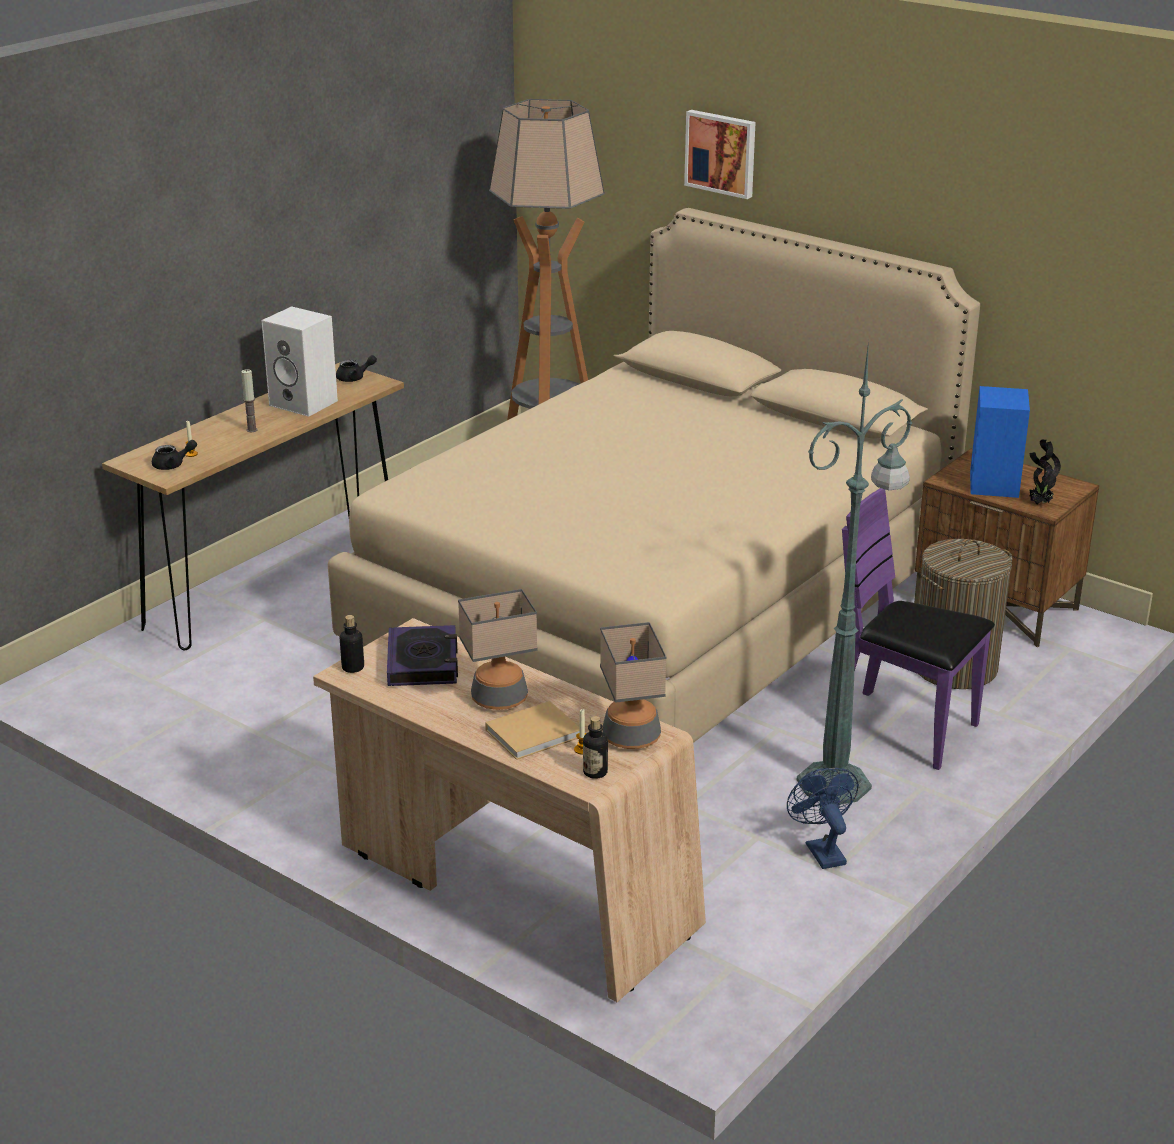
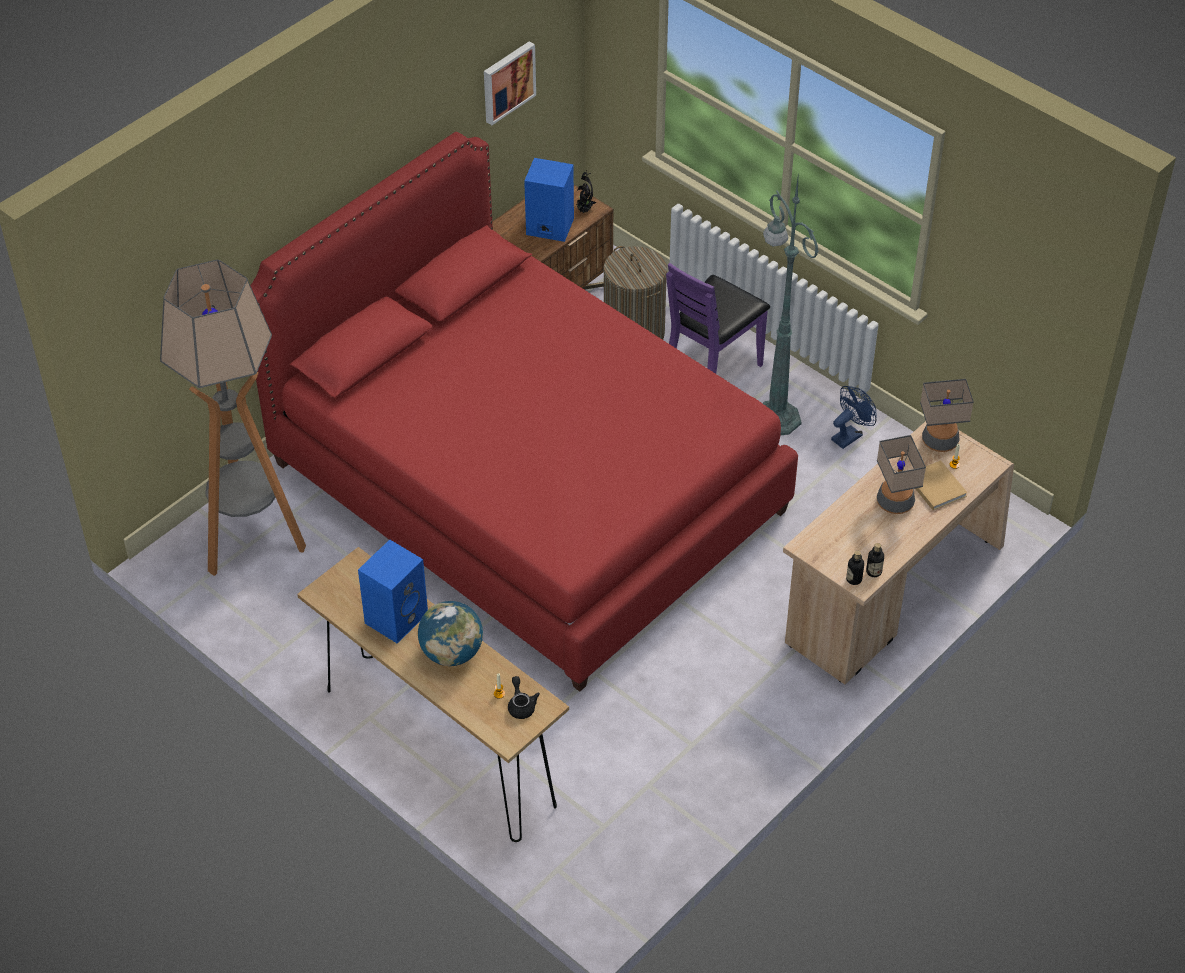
camera: 85 degrees left, 20 degrees up
(252, 430) = (452, 653): candle -> globe
(305, 403) = (396, 616): white speaker -> blue speaker
(354, 378) = (342, 582): black teapot -> none
(423, 662) = (847, 541): book -> none
(595, 772) = (979, 460): bottle -> bottle (873, 571)
(656, 610) = (528, 487): beige bed -> red bed
(721, 153) = (272, 201): picture -> picture (507, 81)
(821, 850) = (850, 435): blue fan -> blue fan turned 150 degrees clockwise

